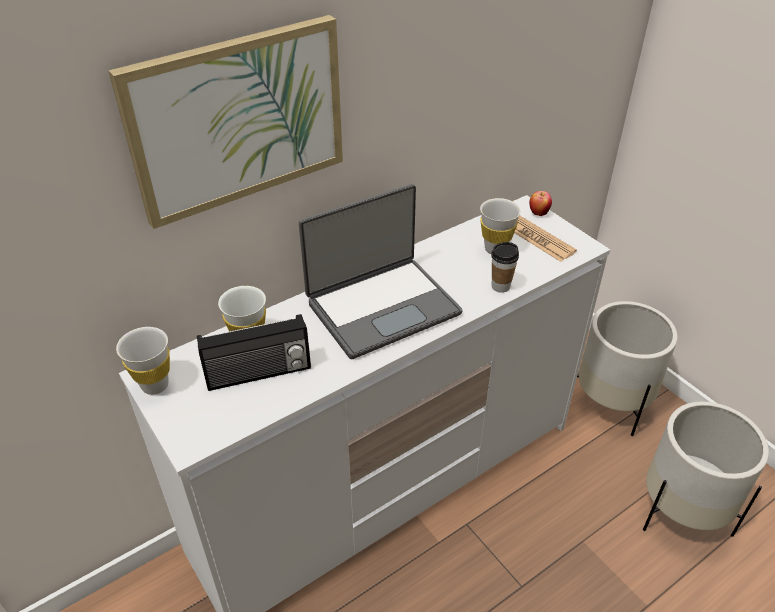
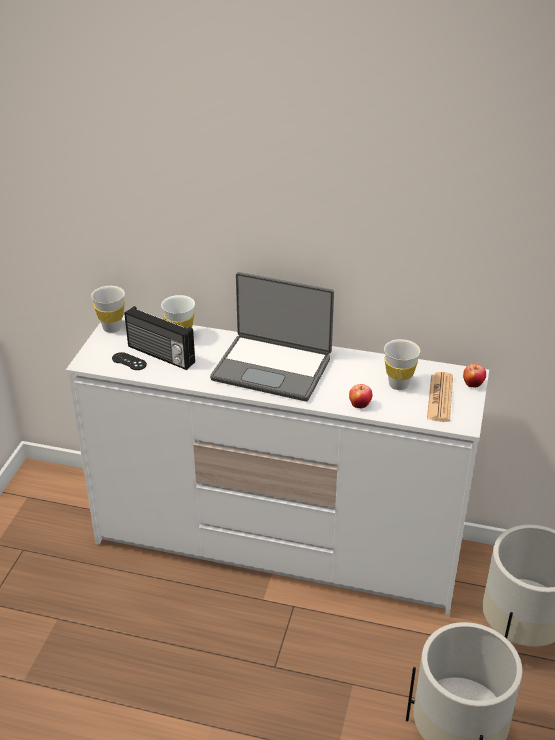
camera: 50 degrees right, 5 degrees down
(237, 405) = (129, 361): none -> black game controller
(238, 119) = (215, 185): picture -> none
(500, 286) = (360, 405): cup -> apple

